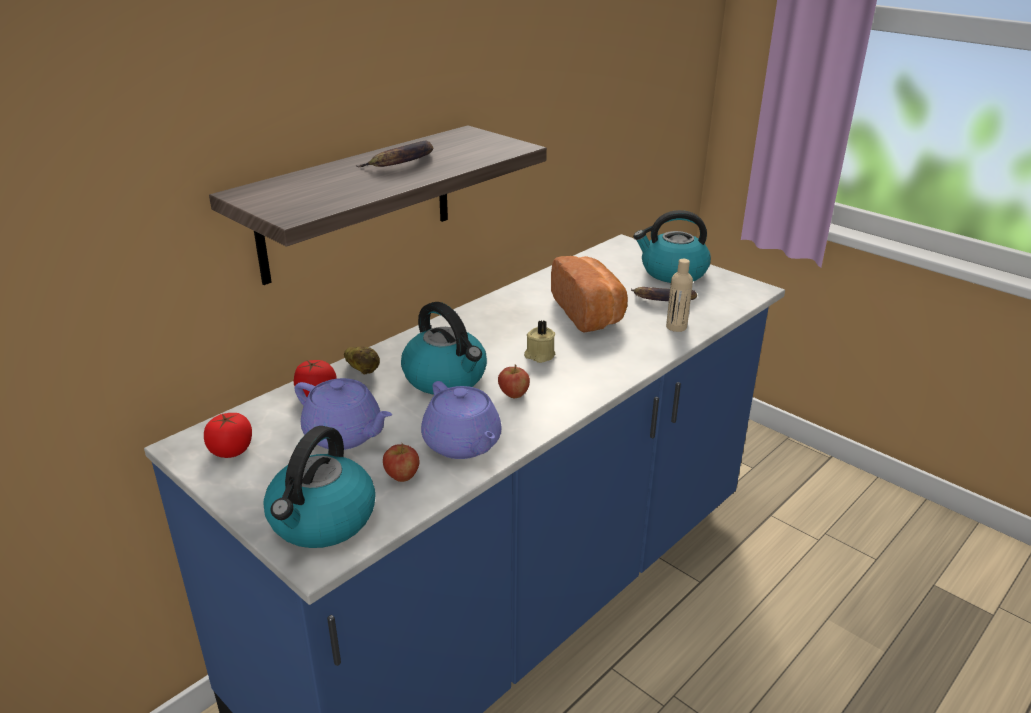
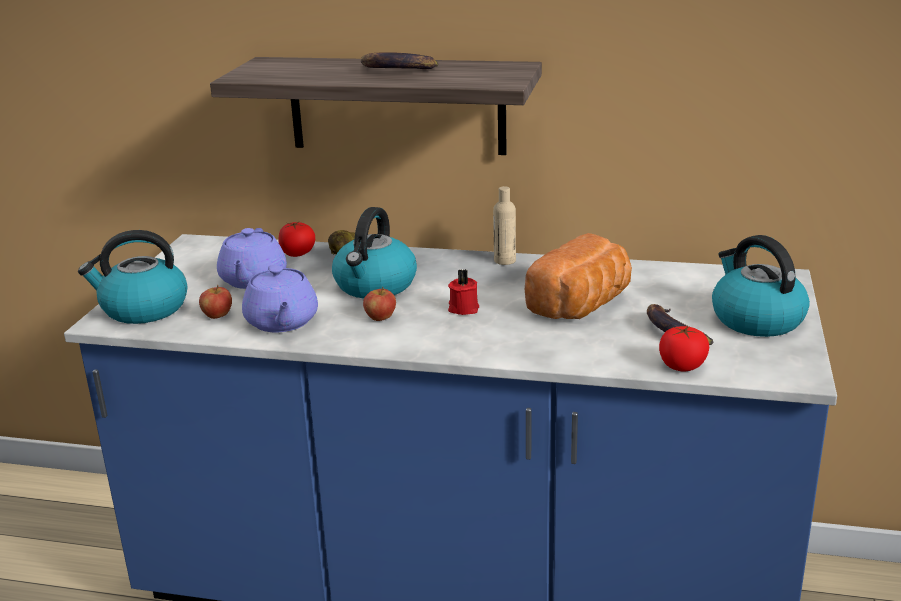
camera: 60 degrees right, 5 degrees down
(231, 450) = (200, 256): tomato -> tomato (682, 366)
(463, 444) = (282, 322): purple teapot -> purple teapot turned 45 degrees counterclockwise
(539, 355) = (463, 308): beige candle -> red candle
(676, 327) = (619, 354): beige bottle -> beige bottle (504, 261)

